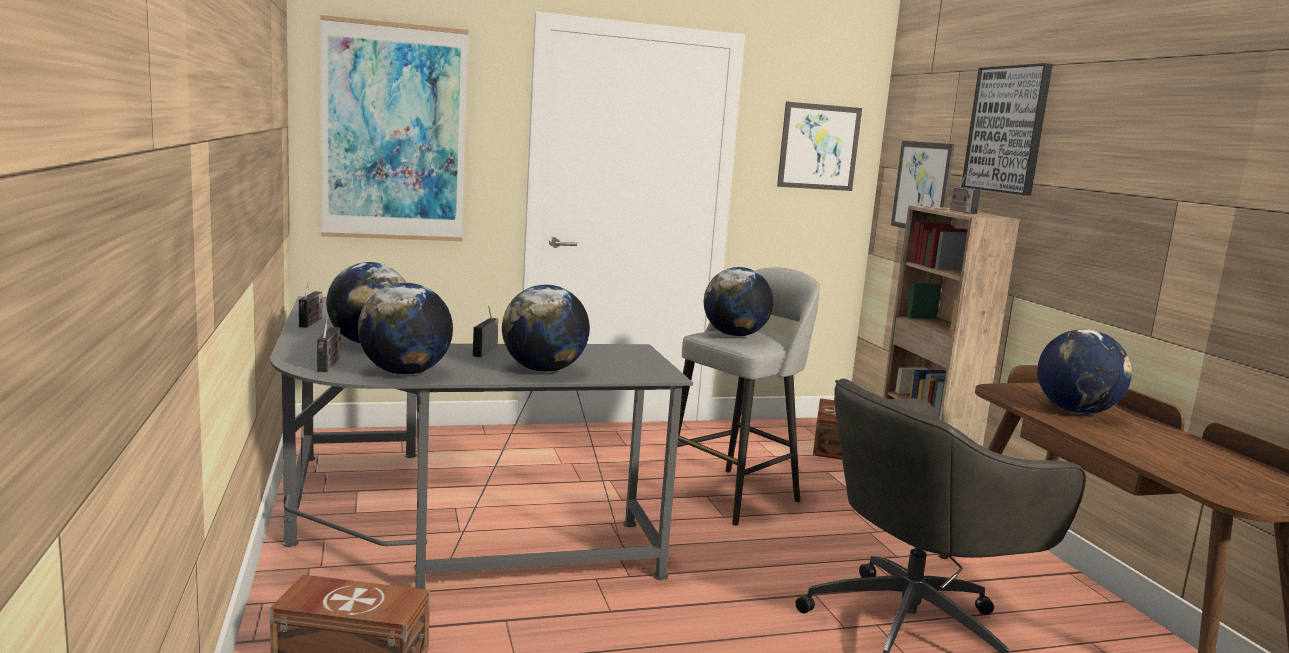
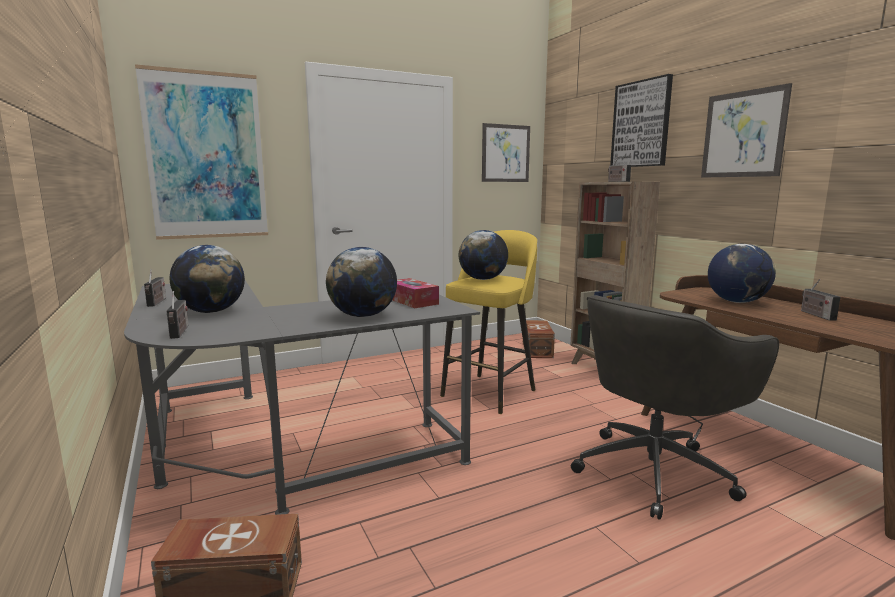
camera: 10 degrees left, 0 degrees up
(405, 372) = (249, 330): globe -> none
(485, 350) = (309, 307): radio -> radio (815, 315)
(616, 357) = (412, 301): none -> tissue box
(734, 495) = (490, 392): grey stool -> yellow stool
(922, 187) = (578, 173): picture -> picture (743, 134)

